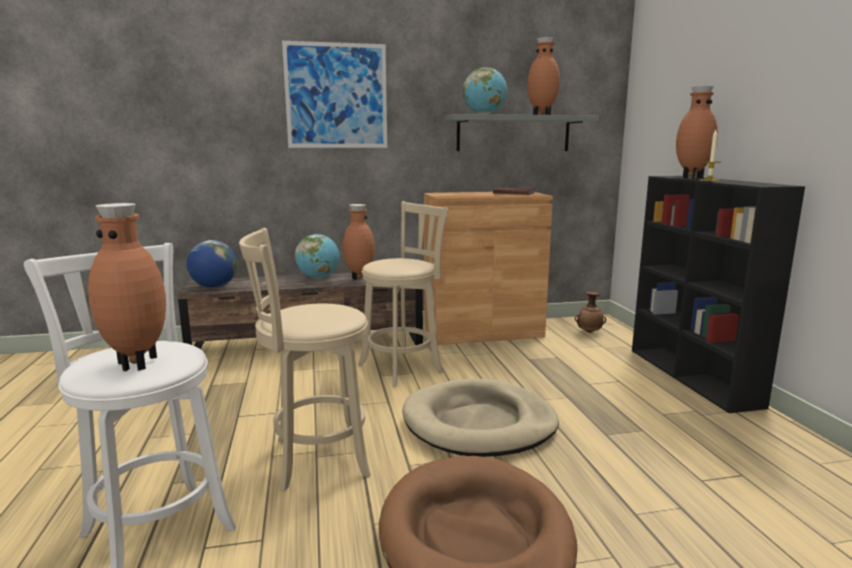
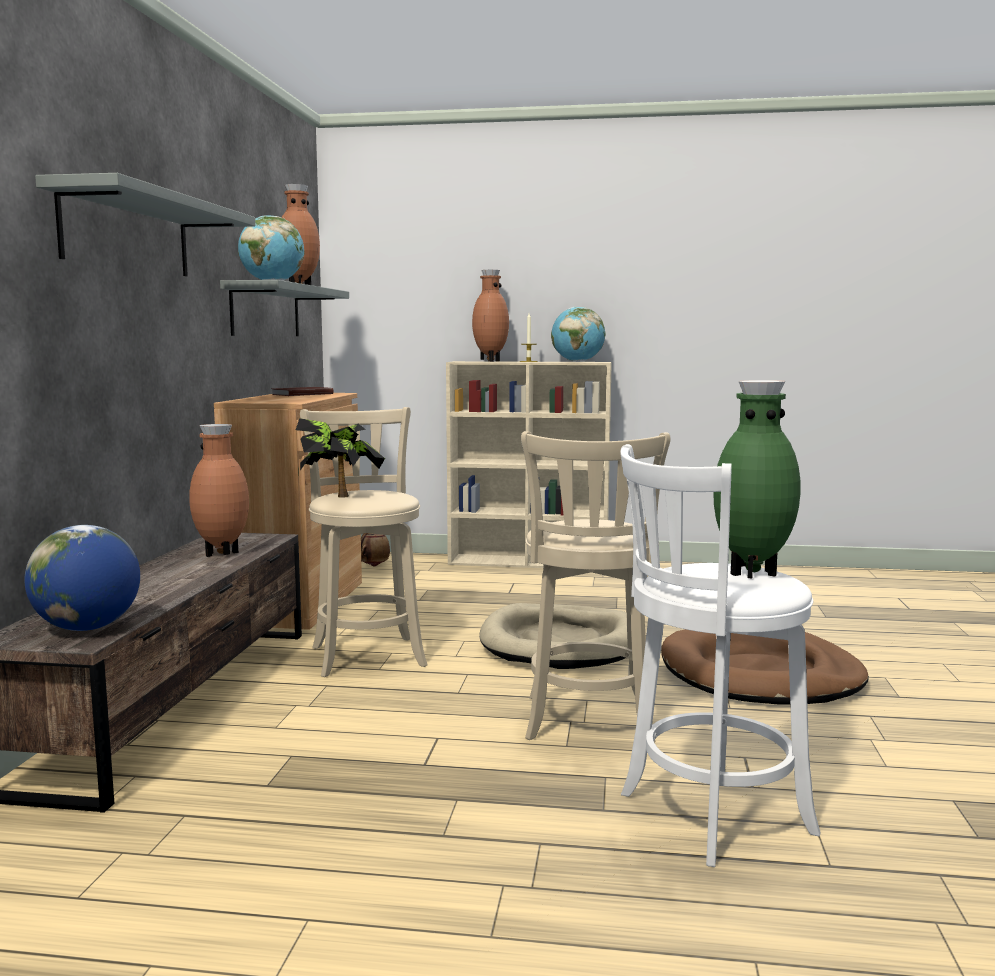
camera: 70 degrees left, 5 degrees down
(139, 363) = (752, 572): brown vase -> green vase
(318, 278) = (166, 570): globe -> globe (577, 361)
(336, 96) = (128, 234): picture -> grey shelf
(392, 259) = (340, 495): none -> potted plant
(693, 377) = (530, 562): black bookcase -> beige bookcase

